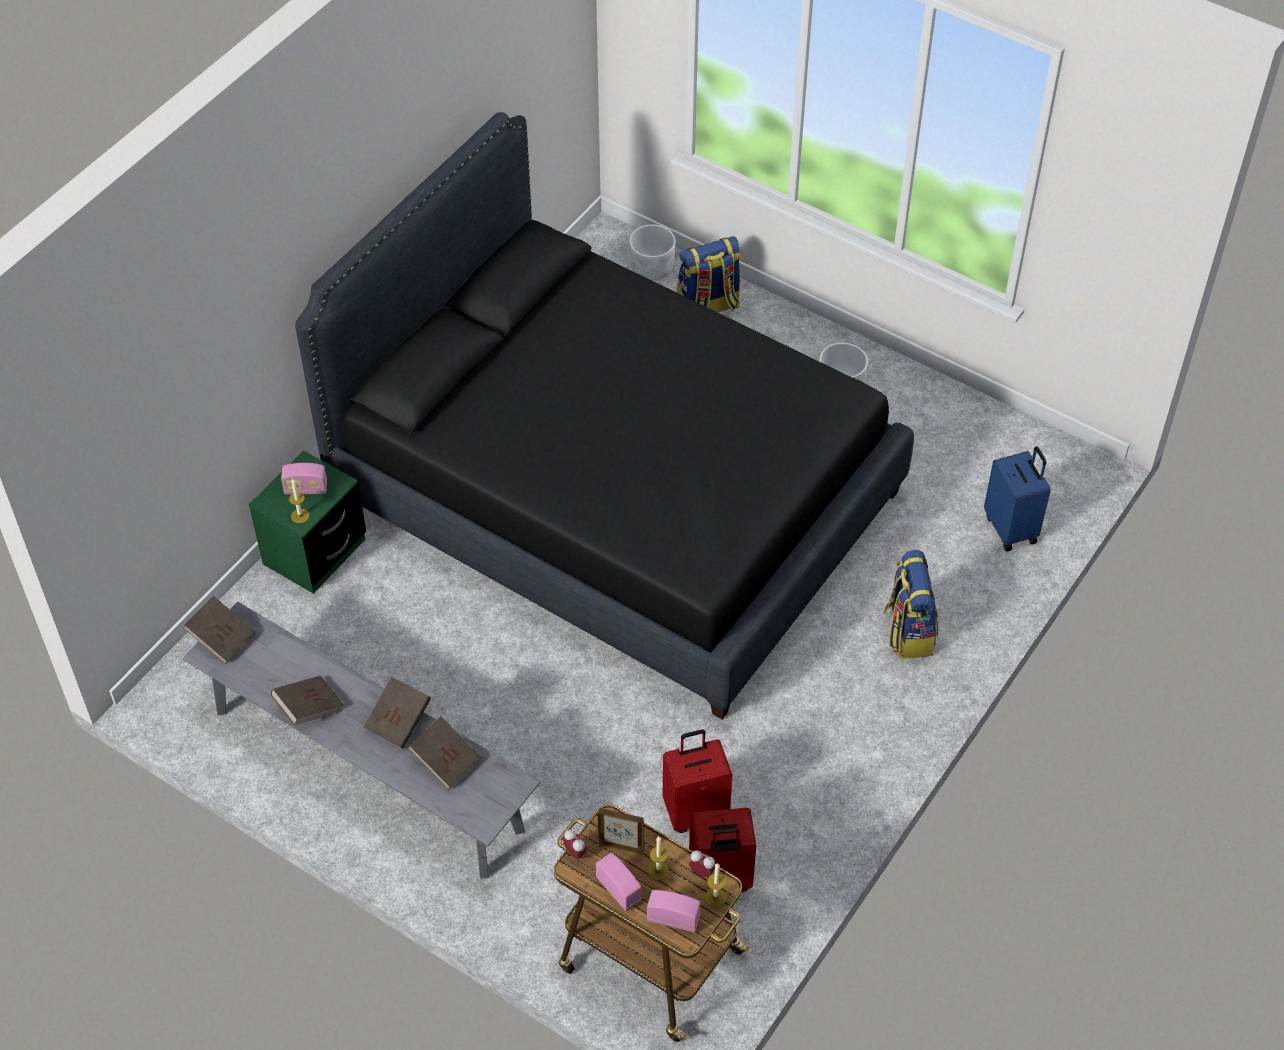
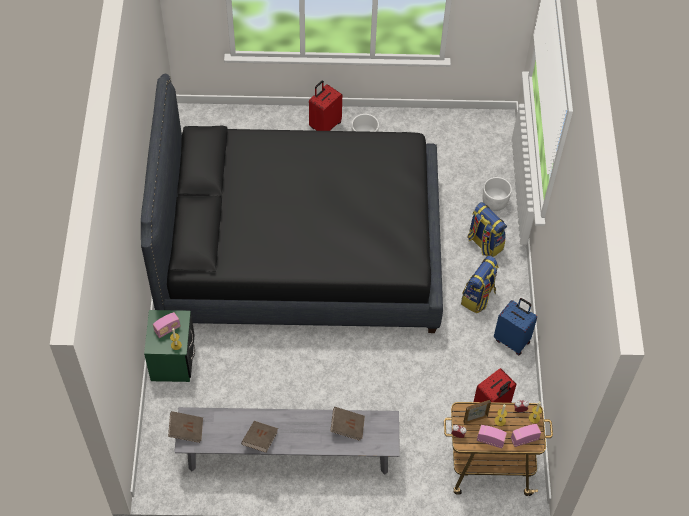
camera: 35 degrees left, 5 degrees up
(399, 721) = (309, 421): brown book -> none
(651, 269) = (226, 122): white planter -> white planter (494, 202)
(696, 811) = (456, 383): red suitcase -> red suitcase (325, 125)
(708, 307) = (269, 128): backpack -> backpack (478, 297)
(1012, 528) = (492, 169): blue suitcase -> blue suitcase (512, 340)

